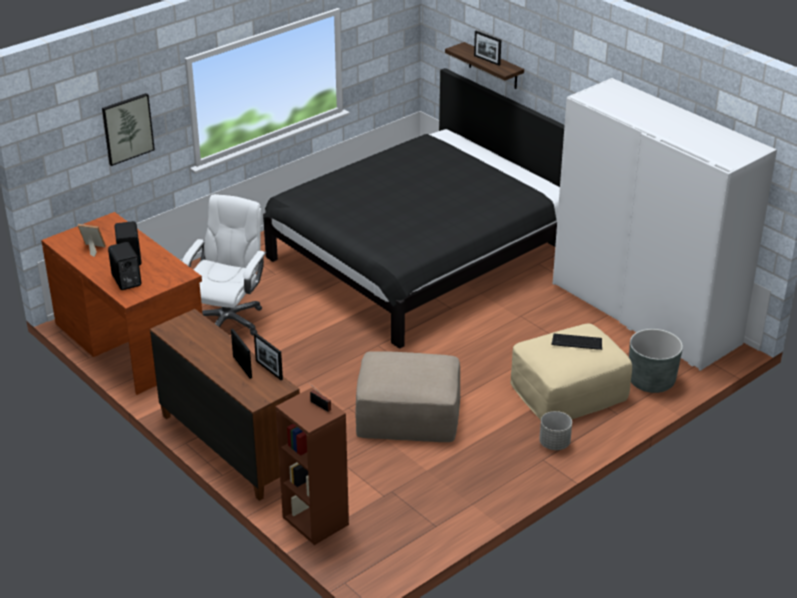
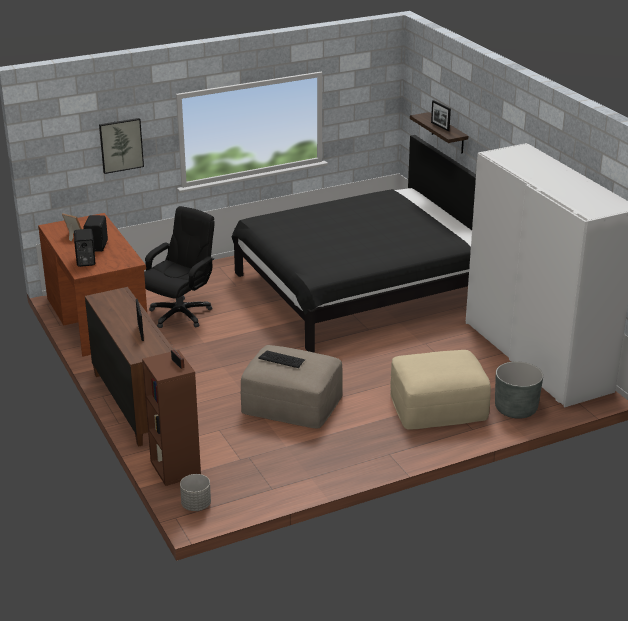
camera: 15 degrees right, 5 degrees down
(227, 320) = (180, 314): white office chair -> black office chair
(269, 370) = (160, 337): picture frame -> none
(554, 444) = (405, 443): grey planter -> grey planter (196, 505)
(577, 342) = (445, 361): keyboard -> keyboard (281, 360)

